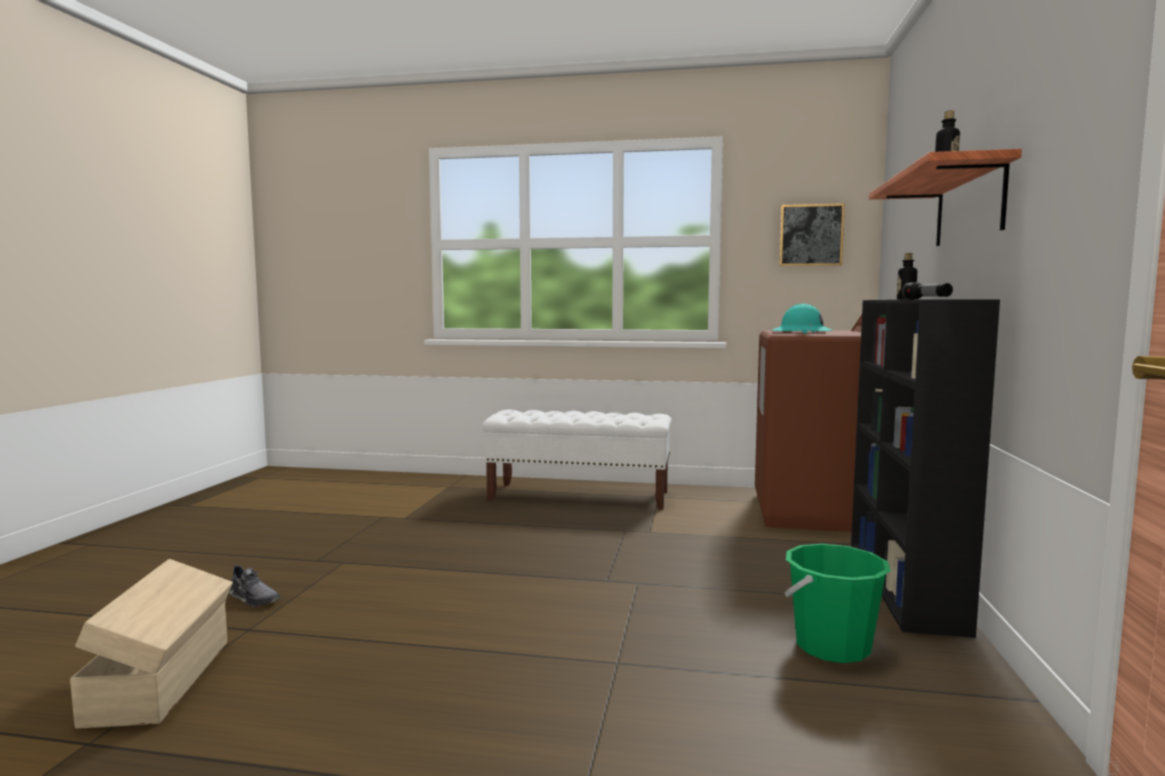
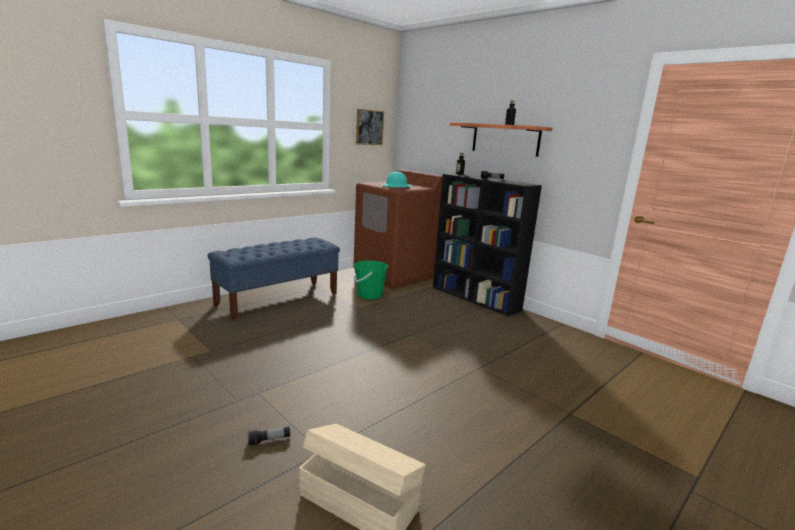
camera: 55 degrees left, 10 degrees up
(253, 598) = (269, 440): grey shoe -> flashlight
(579, 496) = (278, 299): white bench -> blue bench
(832, 646) = (507, 330): green bucket -> green bucket (369, 295)

